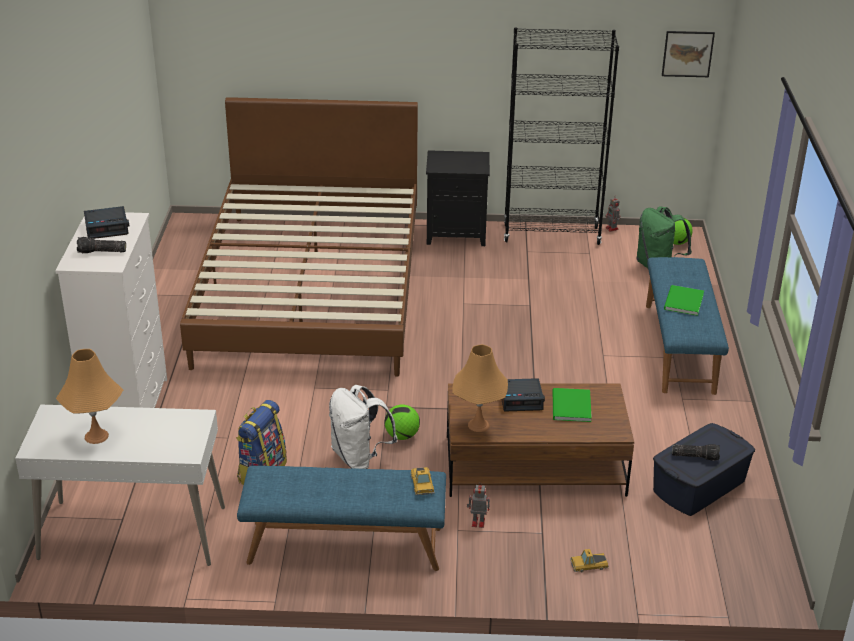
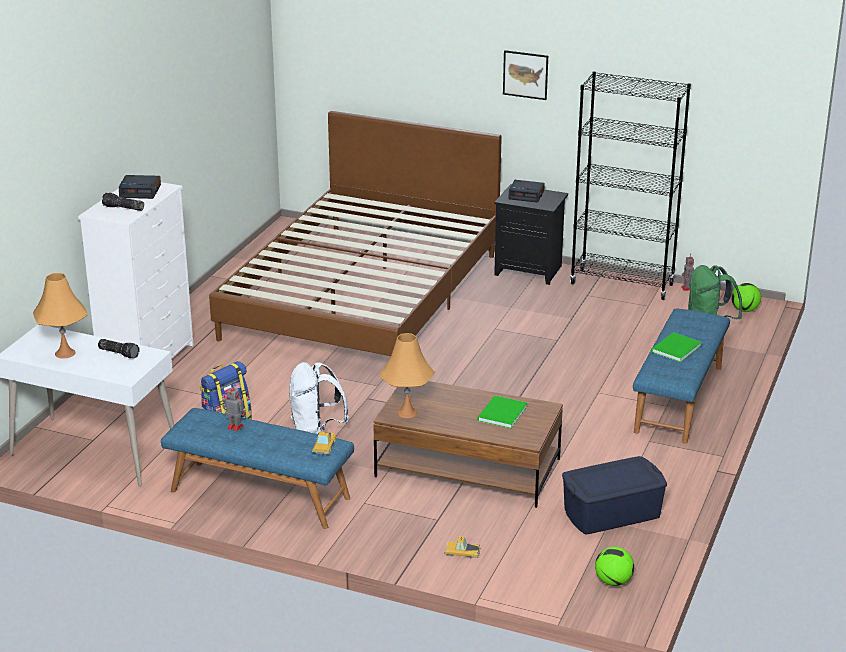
camera: 20 degrees right, 5 degrees down
(401, 436) = (365, 423): football -> football (613, 581)
(477, 522) = (385, 500): toy robot -> toy robot (234, 426)
(521, 399) = (460, 400): alarm clock -> alarm clock (526, 195)
(687, 53) = (764, 115): picture -> picture (525, 74)
(695, 456) = (603, 479): flashlight -> flashlight (119, 353)

